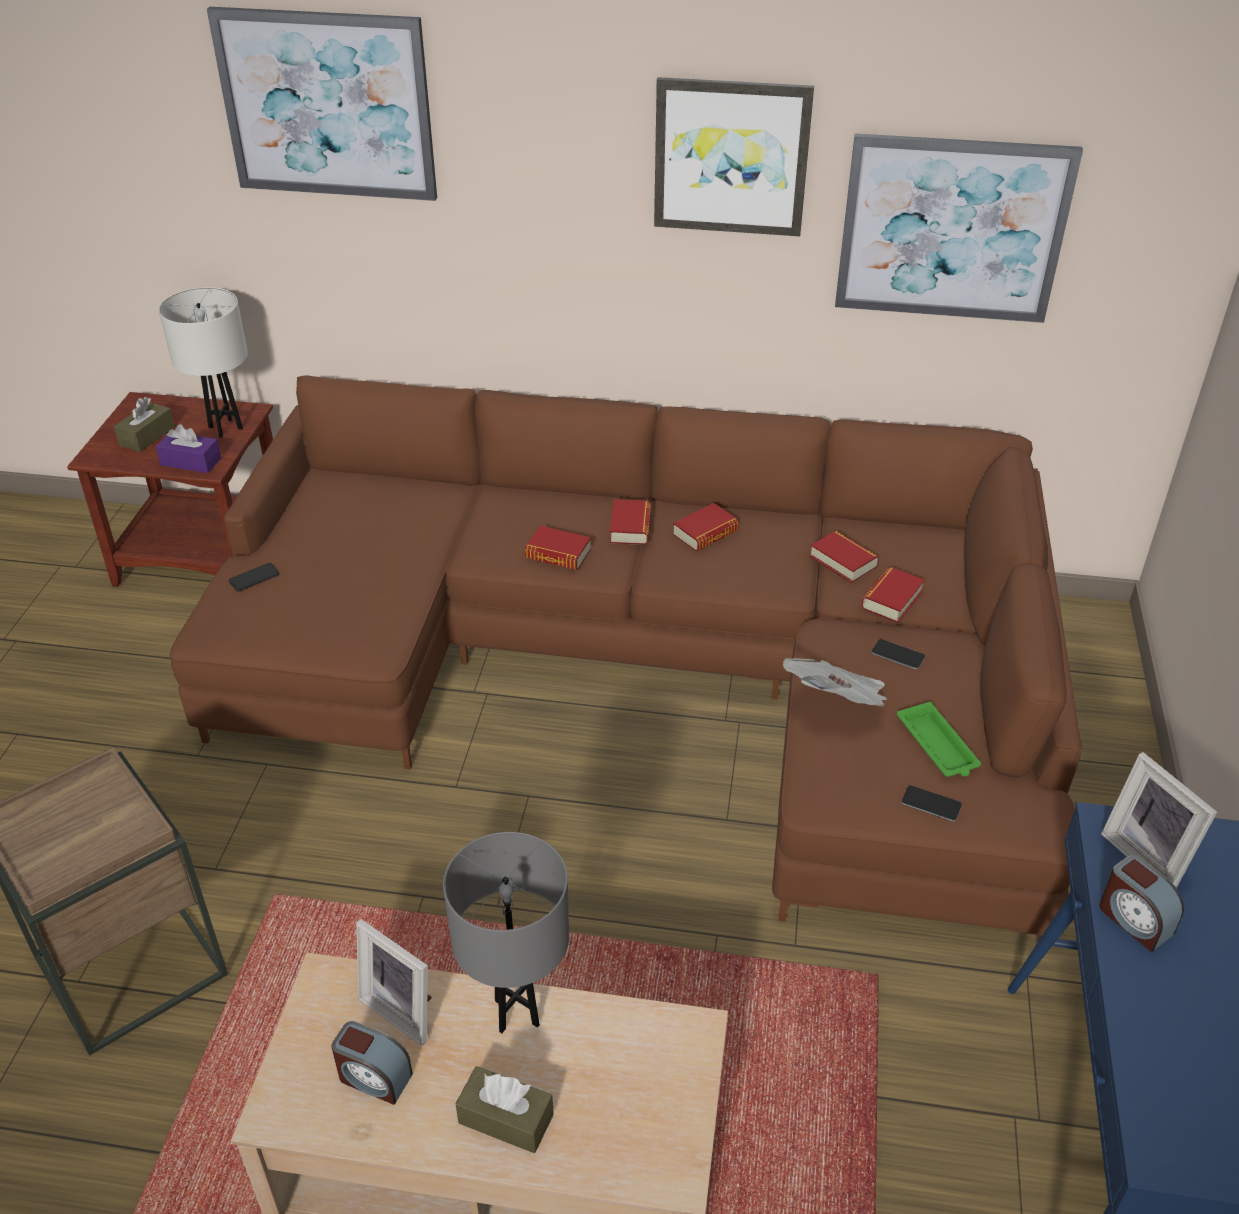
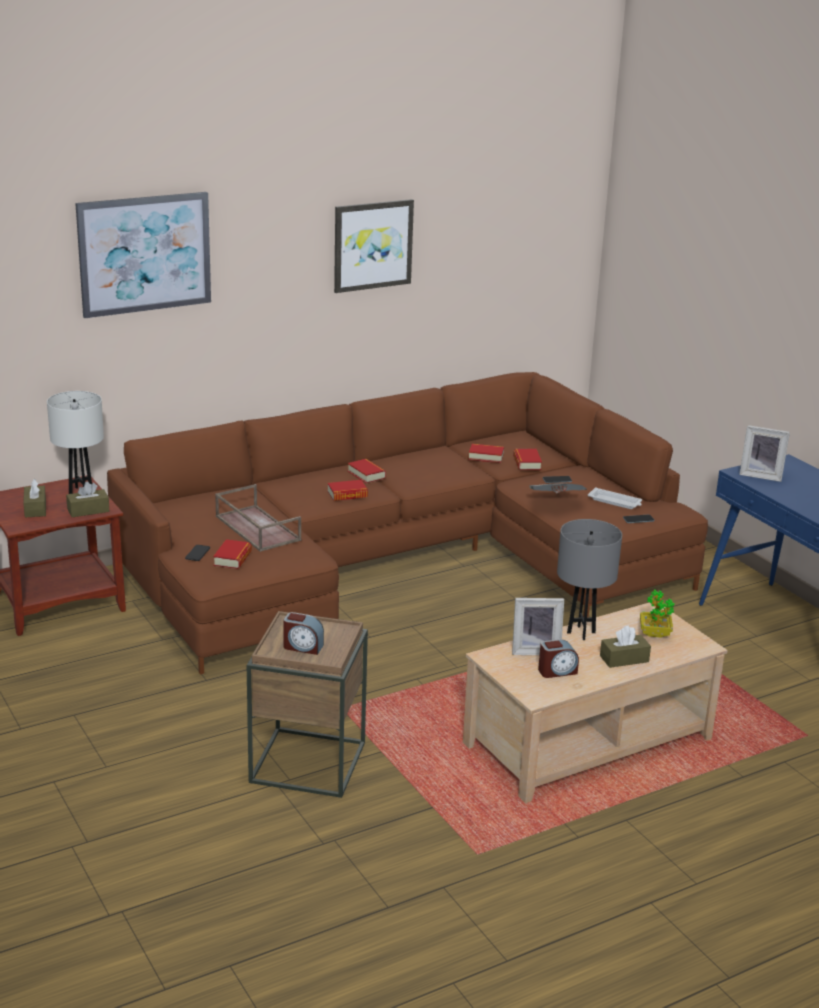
camera: 40 degrees left, 15 degrees down
(191, 462) = (88, 510): purple tissue box -> brown tissue box
(372, 565) = (256, 528): none -> brown tray
(629, 1090) = (654, 633): none -> potted plant
(705, 533) = (407, 466): book -> book (232, 558)
(937, 746) = (615, 502): green tray -> white tray
(952, 229) = (479, 265): picture -> none
(1134, 920) = (779, 491): alarm clock -> alarm clock (302, 647)

